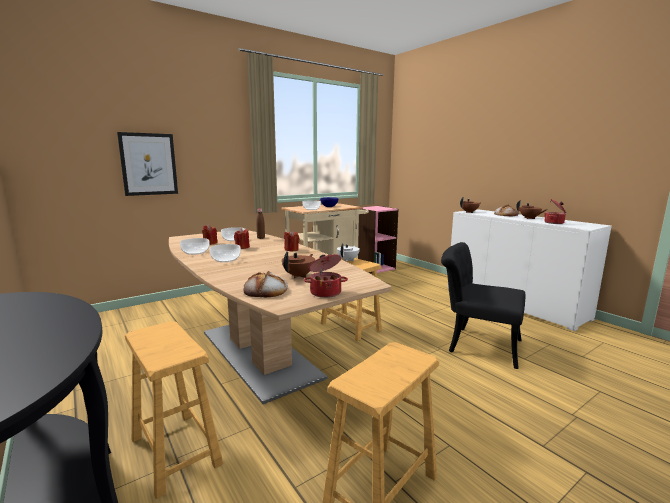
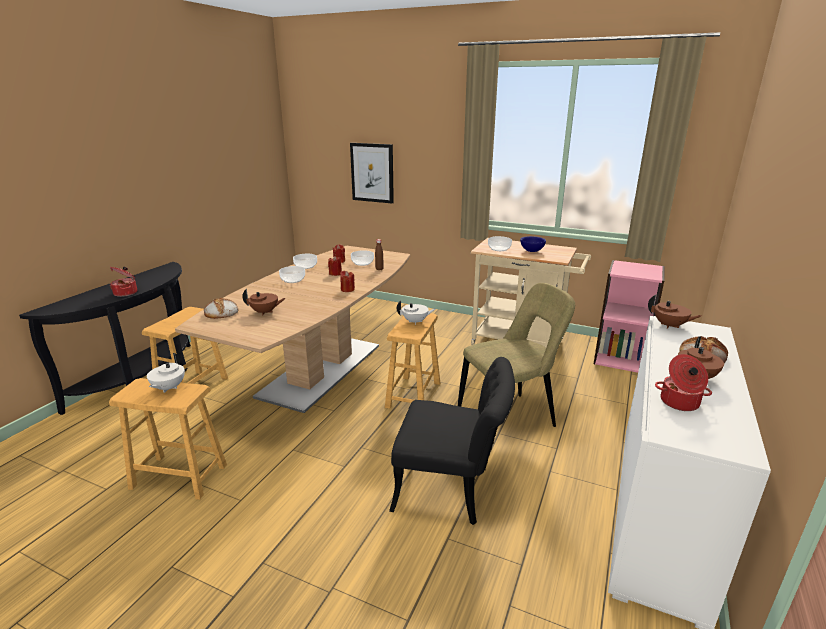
camera: 60 degrees right, 10 degrees up
(325, 292) = (227, 330): cooking pot -> cooking pot (126, 293)
(380, 363) = (168, 388): none -> white teapot
(409, 308) = (510, 418): none -> beige chair
(476, 344) = (452, 490): black chair -> black chair turned 105 degrees clockwise

